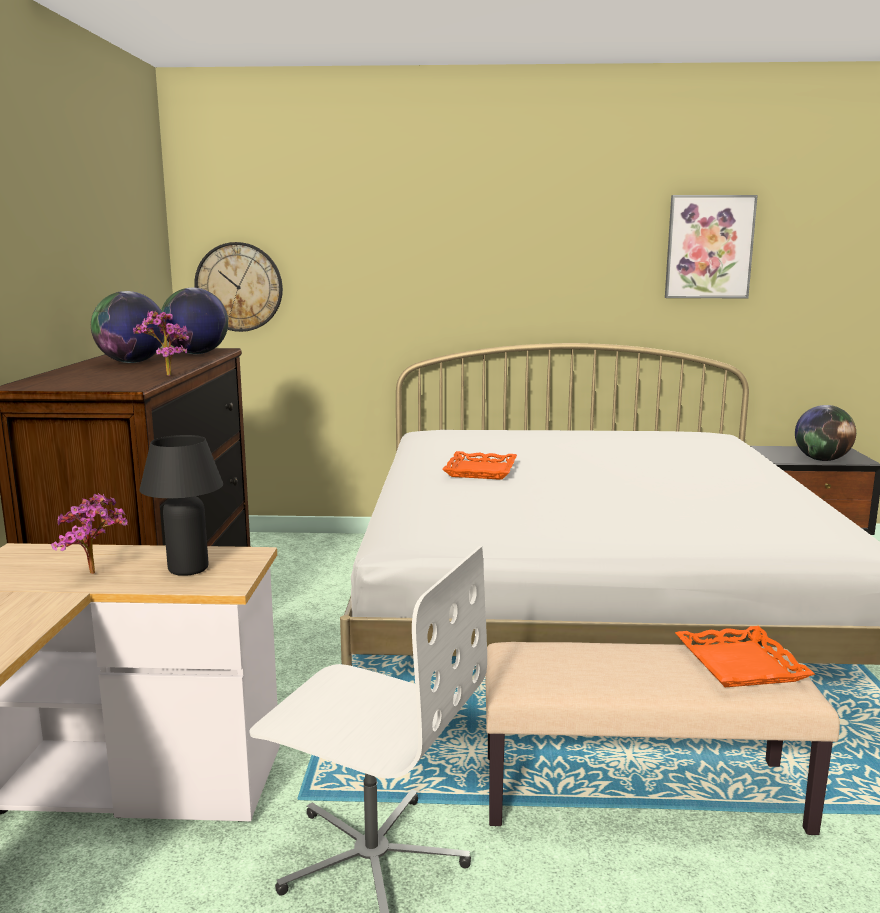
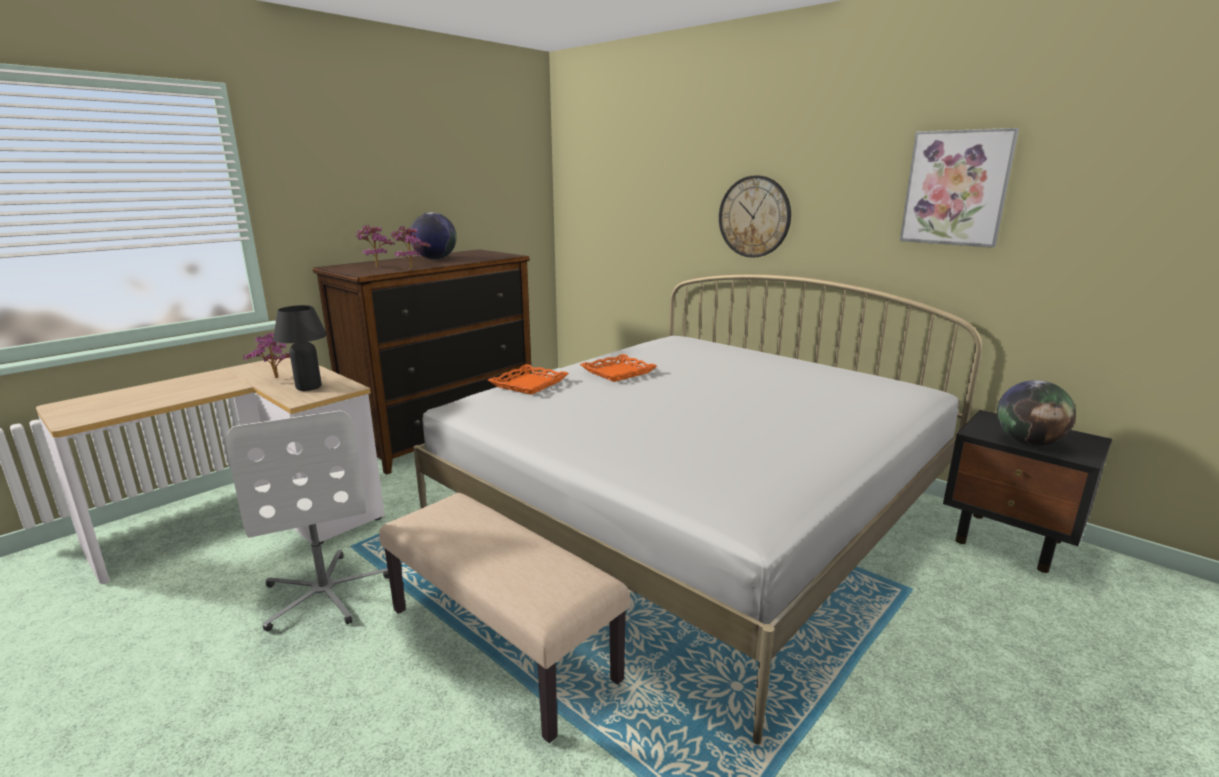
camera: 40 degrees right, 5 degrees up
(94, 378) = (376, 266): none -> potted plant
(196, 354) = (488, 257): globe -> none
(239, 287) = (586, 211): wall clock -> wall clock (754, 217)
(739, 664) = (544, 573): orange tray -> orange tray (528, 384)

